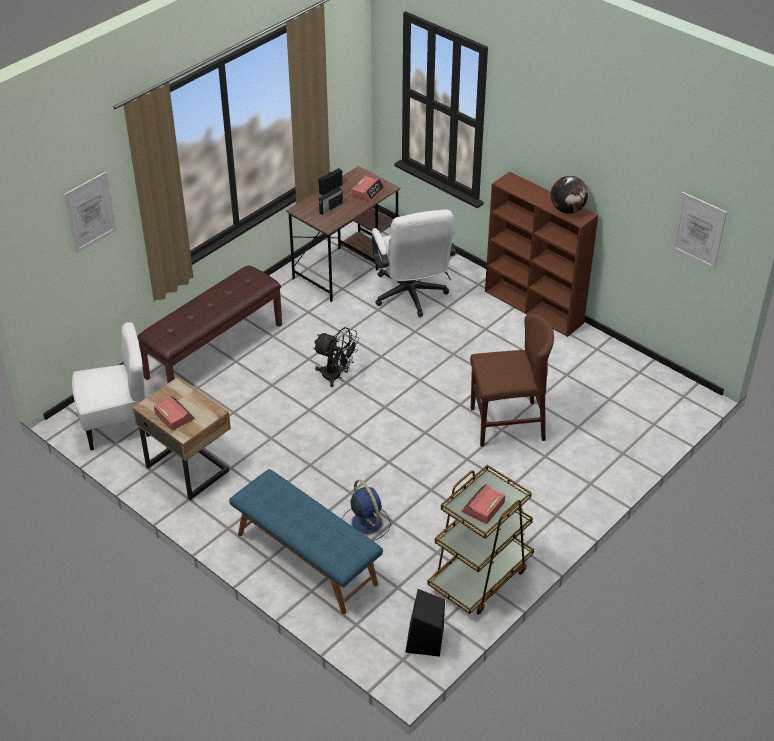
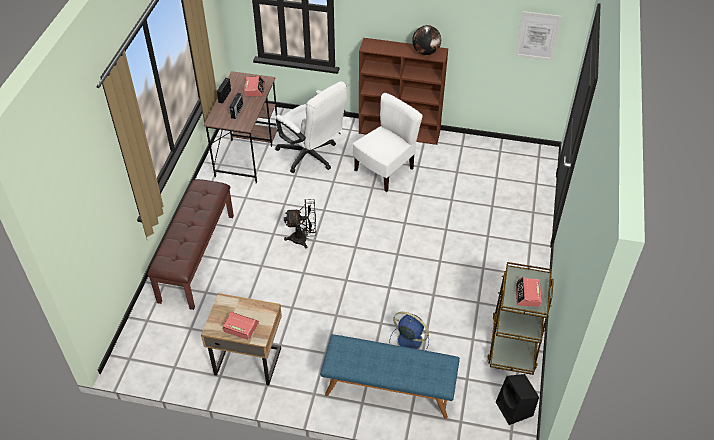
camera: 30 degrees left, 5 degrees up
(90, 212) = (94, 186): picture -> none
(117, 424) = (163, 350): white chair -> white chair (385, 170)
(507, 424) = (446, 223): brown chair -> none

